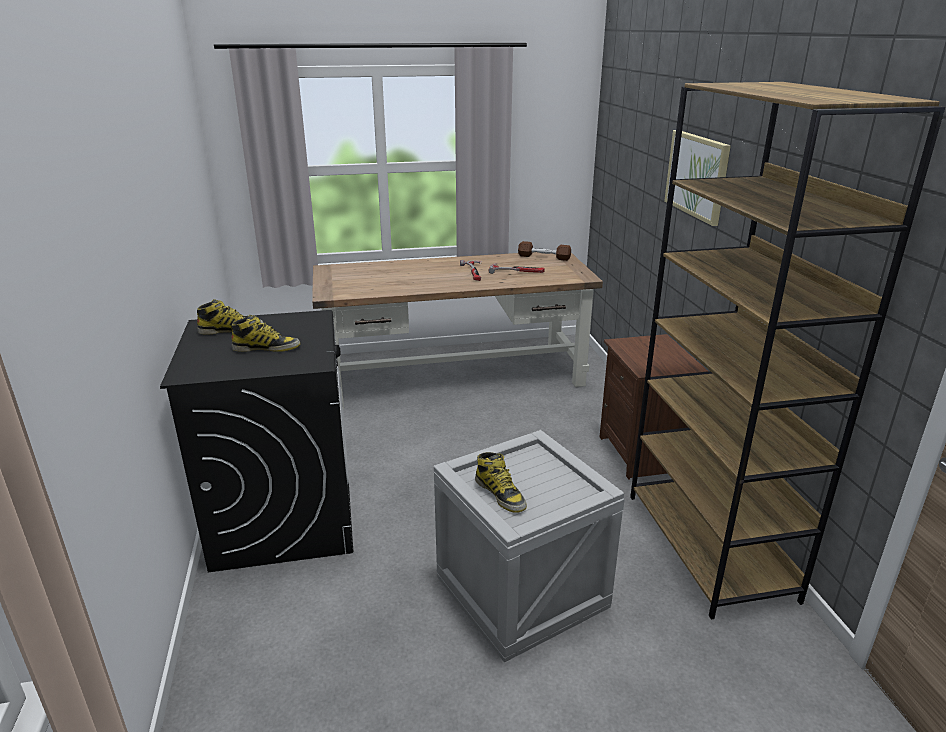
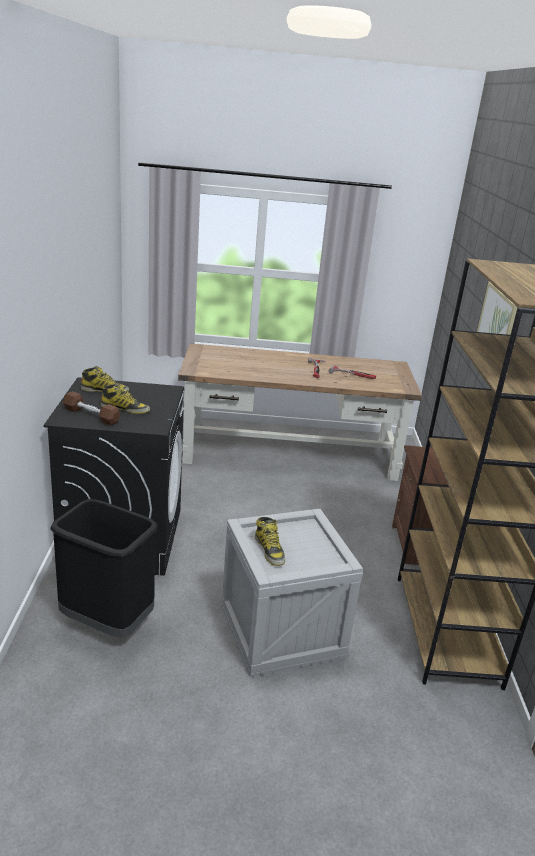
camera: 10 degrees right, 0 degrees up
(295, 632) = (106, 622): none -> black trash can
(544, 257) = (382, 365): brown dumbbell -> brown dumbbell (91, 415)

